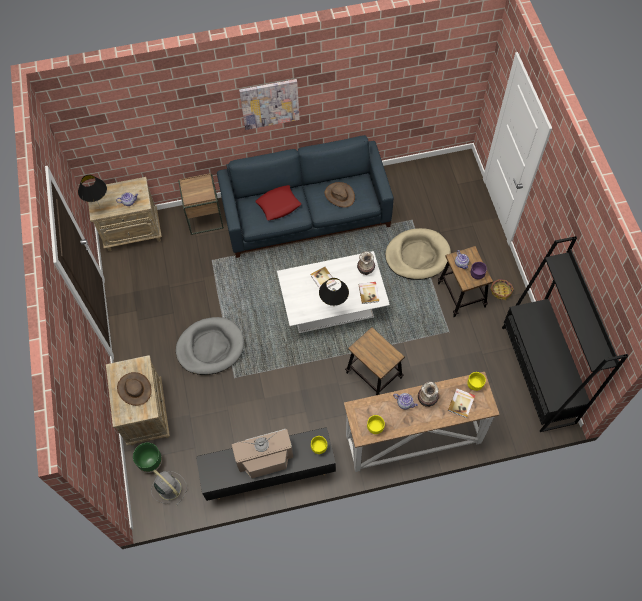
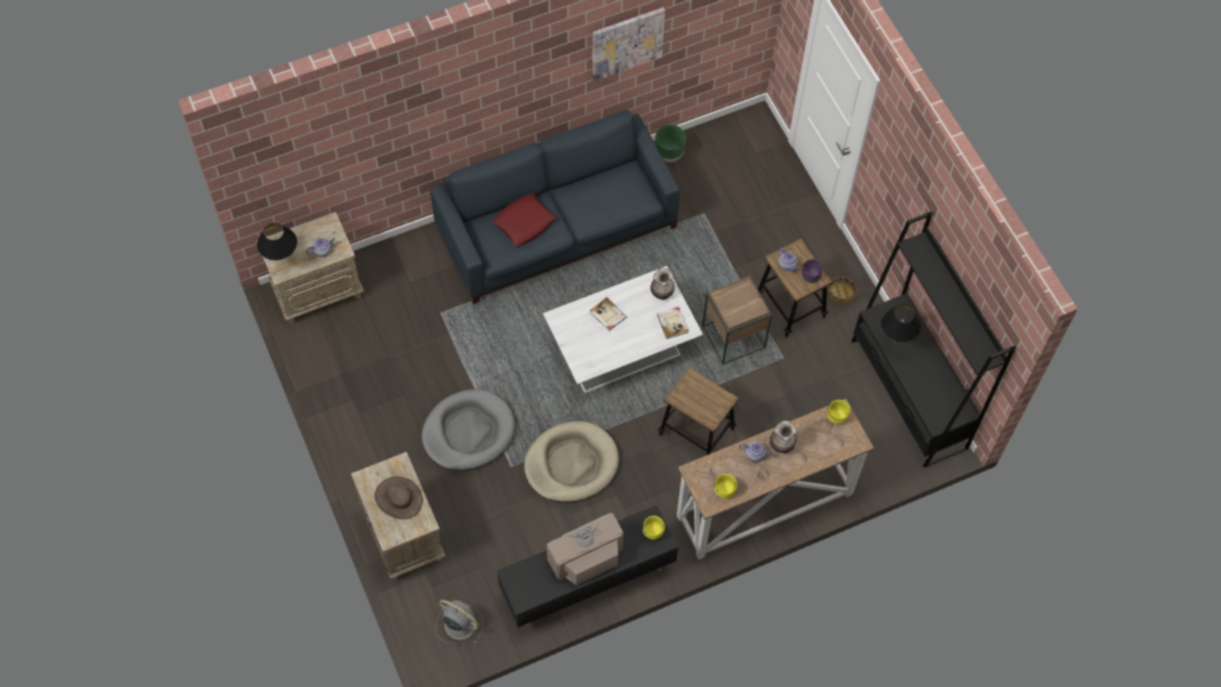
camera: 15 degrees left, 0 degrees up
(151, 462) = (427, 596): green planter -> green planter (669, 154)
(204, 218) = (415, 255): brown side table -> brown side table (733, 337)
(270, 103) = (502, 90): picture -> picture (627, 43)
(333, 306) = (630, 349): black table lamp -> black table lamp (894, 344)
(339, 195) = (604, 197): brown hat -> none
(417, 256) = (721, 262): beige dog bed -> beige dog bed (571, 464)
(461, 403) = (825, 442): book -> none

